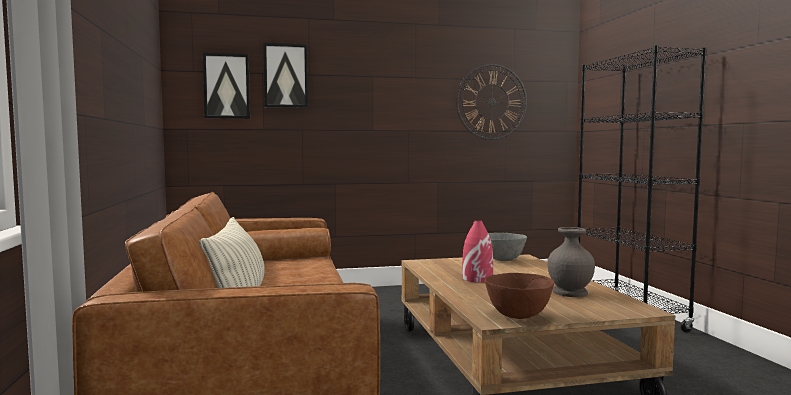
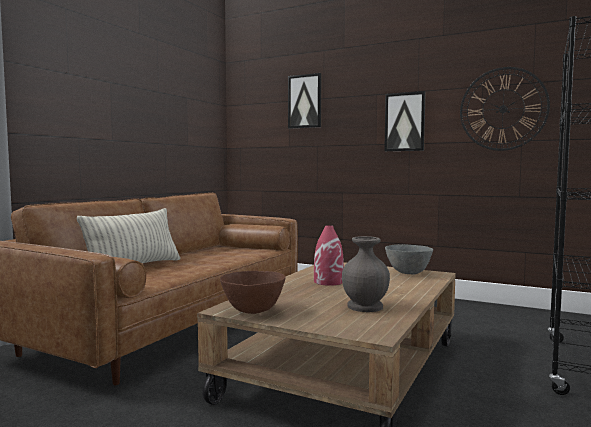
camera: 40 degrees right, 0 degrees up
(226, 86) = (264, 113): picture -> picture (405, 122)

